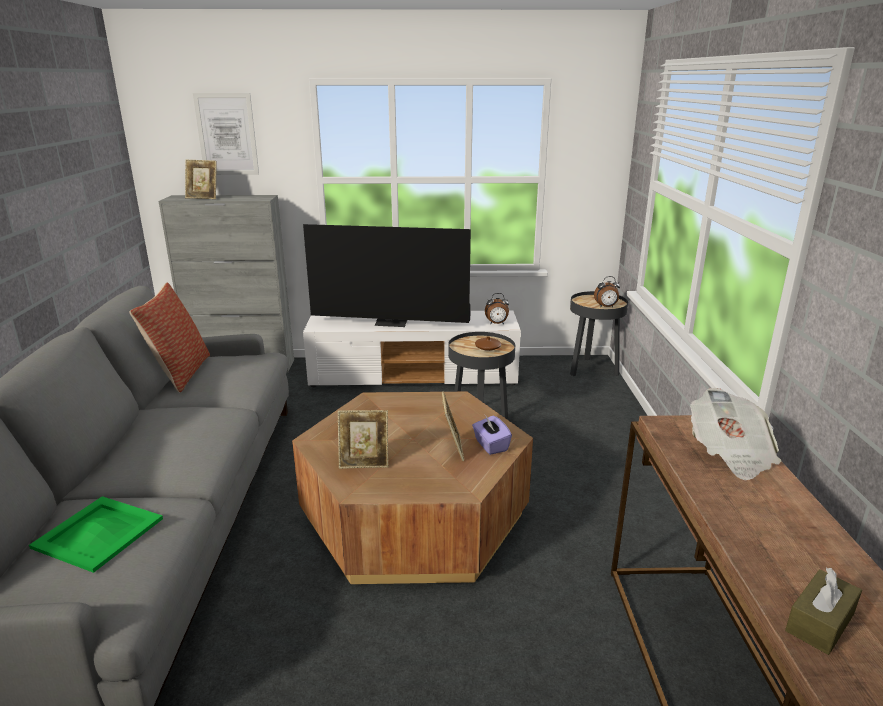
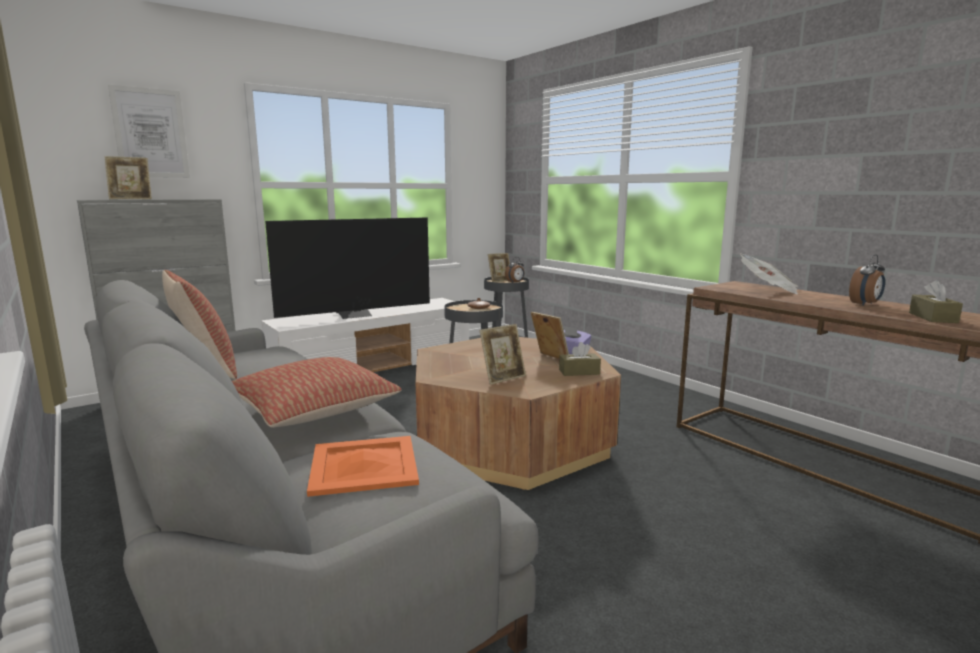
camera: 35 degrees left, 10 degrees down
(99, 533) = (365, 465): green tray -> orange tray
(162, 453) = (313, 410): none -> pillow
(446, 481) = (579, 372): none -> brown tissue box
(496, 323) = (444, 304): alarm clock -> alarm clock (865, 304)
(594, 299) = (500, 281): none -> picture frame

